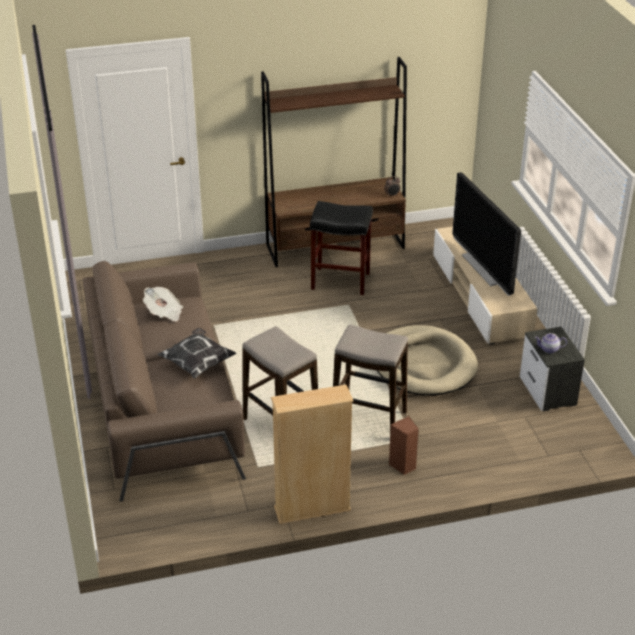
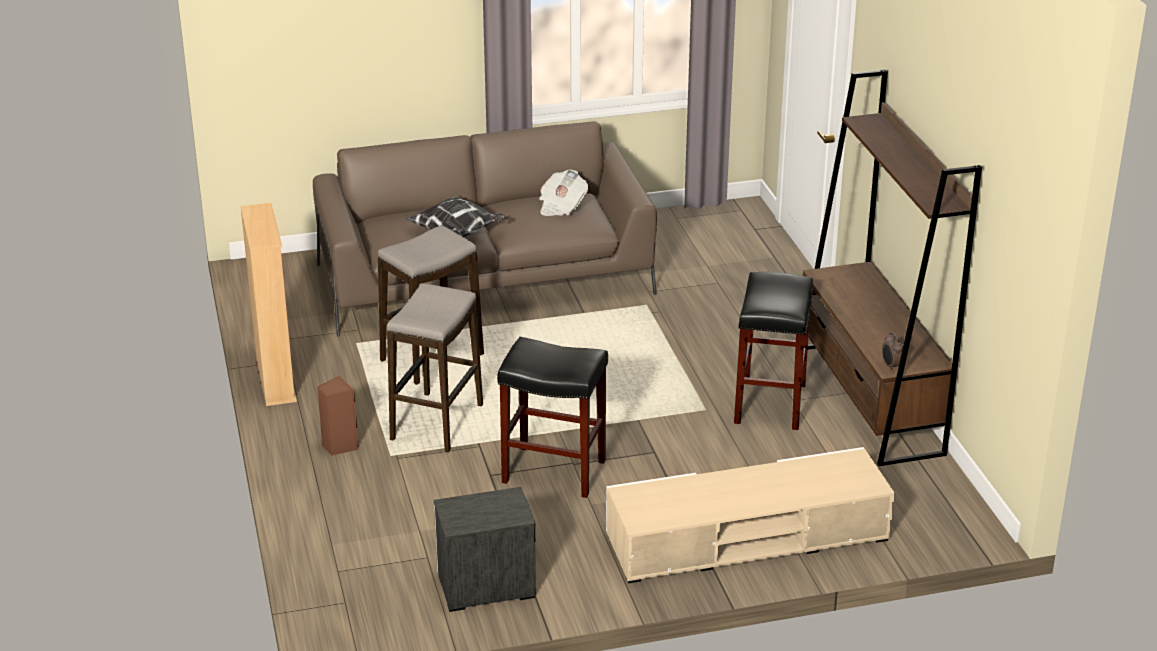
camera: 90 degrees right, 5 degrees down
(423, 365) = (555, 471): beige dog bed -> black stool
(484, 268) = (743, 489): television -> none
(549, 349) = (473, 505): teapot -> none

